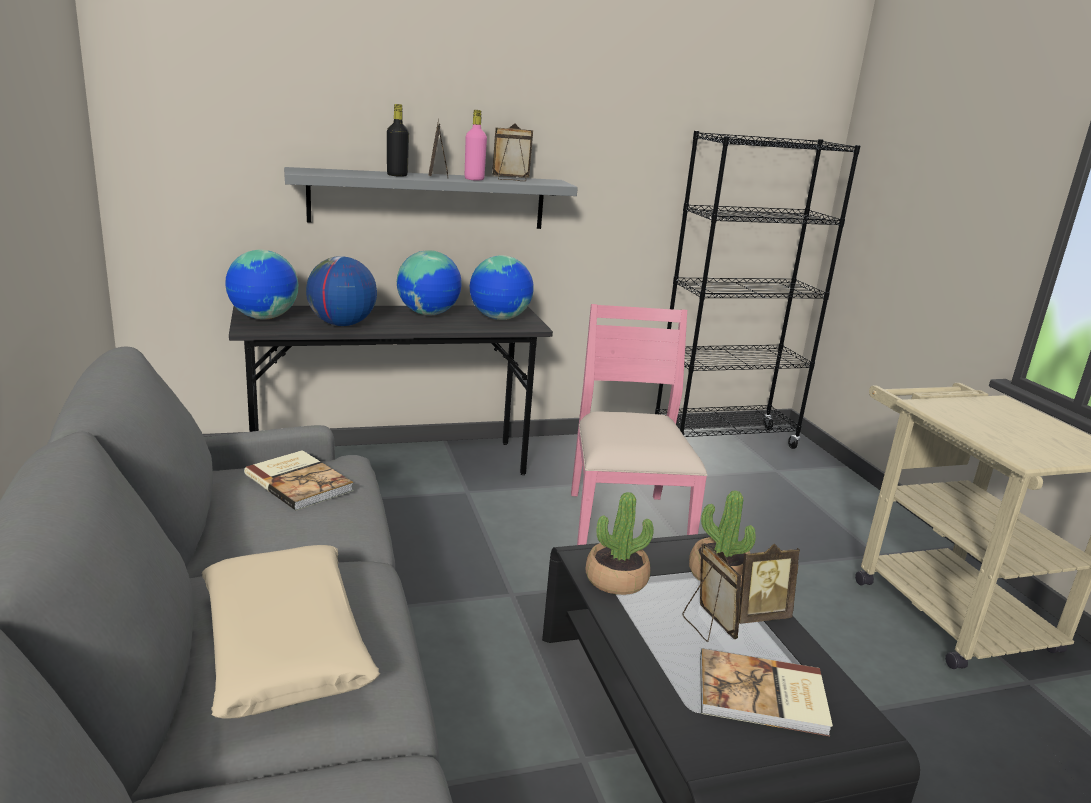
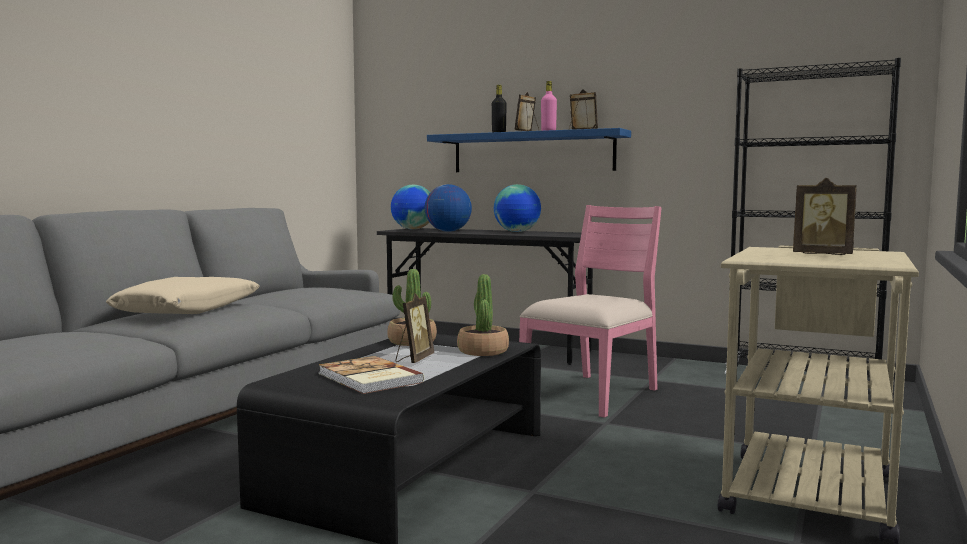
camera: 45 degrees right, 15 degrees down
(300, 482) = (325, 288): book -> none
(429, 199) = (532, 152): grey shelf -> blue shelf
(500, 318) = (561, 234): globe -> none
(758, 615) = (460, 364): picture frame -> picture frame (822, 255)

